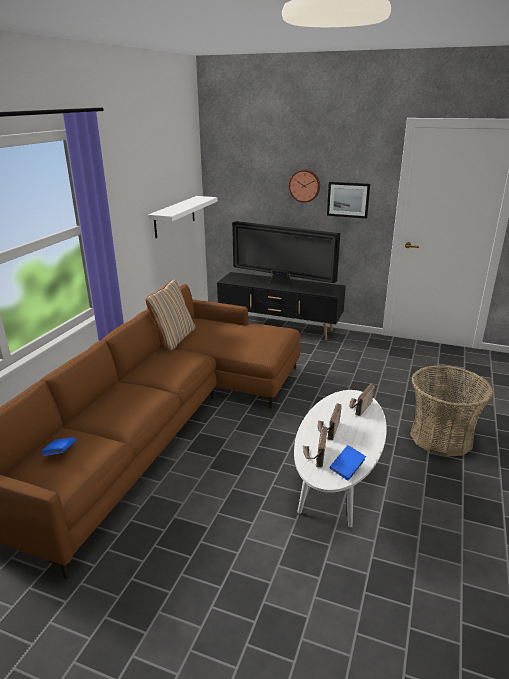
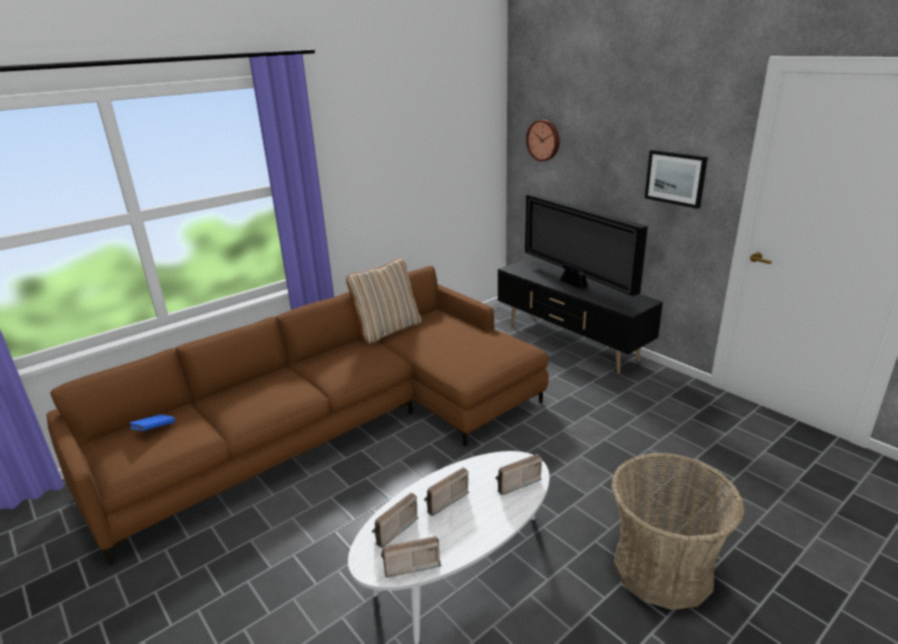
camera: 30 degrees right, 0 degrees up
(175, 216) = (448, 181): white shelf -> none
(304, 185) = (620, 153): wall clock -> wall clock (544, 140)
(347, 469) = (409, 563): blue book -> radio

